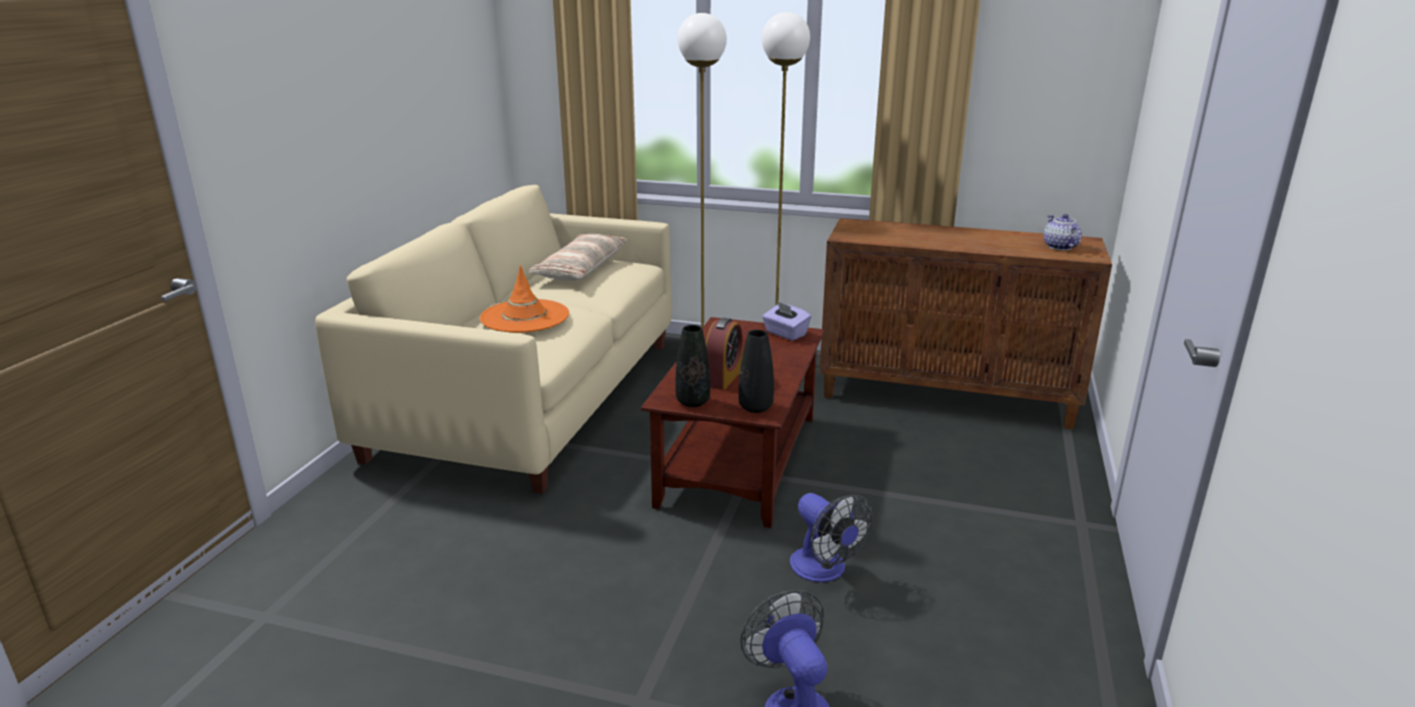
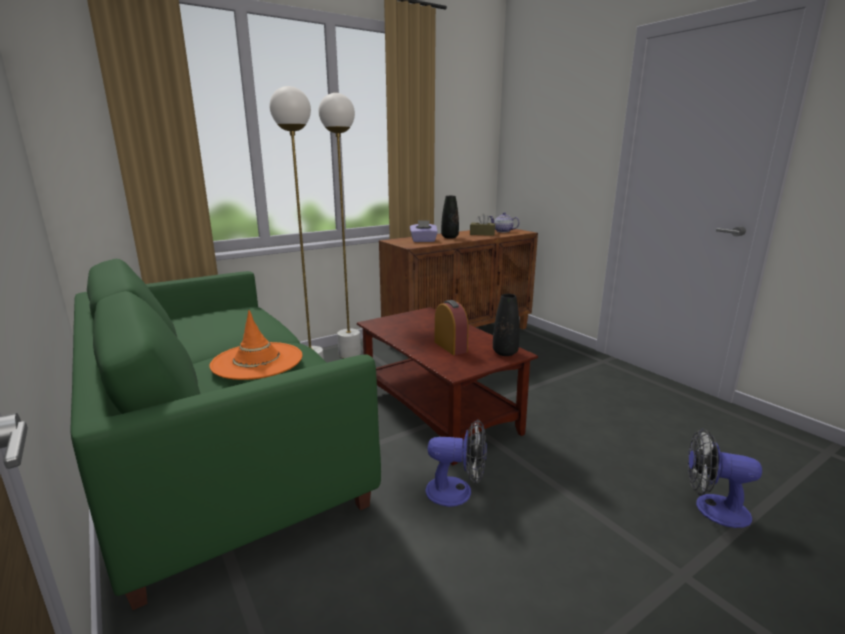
camera: 50 degrees left, 5 degrees down
(530, 397) = (218, 450): beige sofa -> green sofa
(581, 269) = (212, 321): pillow -> none
(692, 402) = (471, 365): black vase -> black vase (449, 237)
(785, 334) = (419, 315): purple tissue box -> purple tissue box (423, 241)
(824, 570) = (585, 437): fan -> fan (457, 492)
(1007, 243) = (482, 234): none -> brown tissue box

